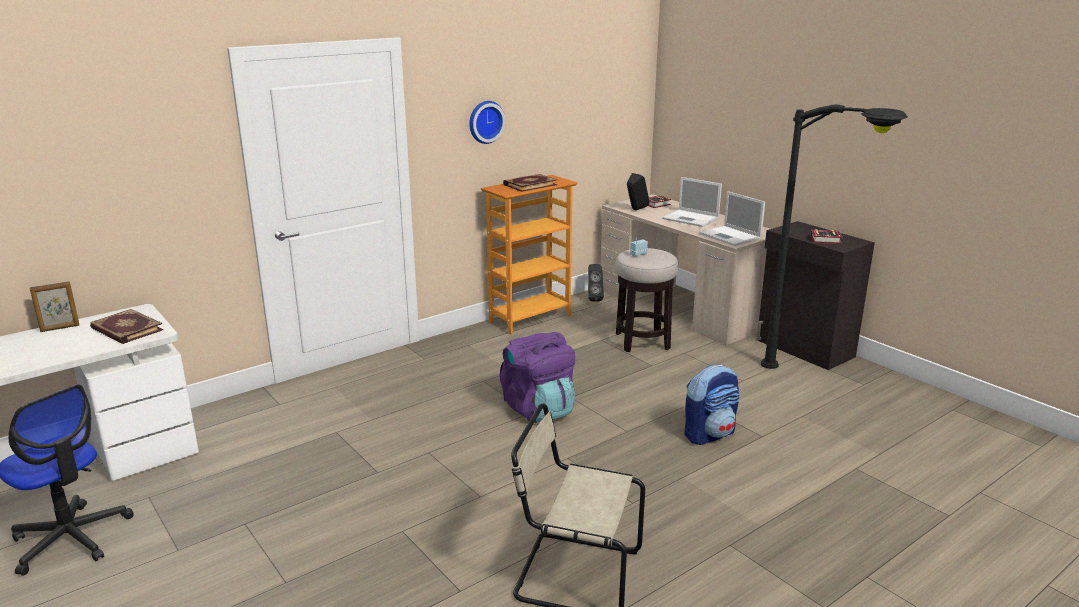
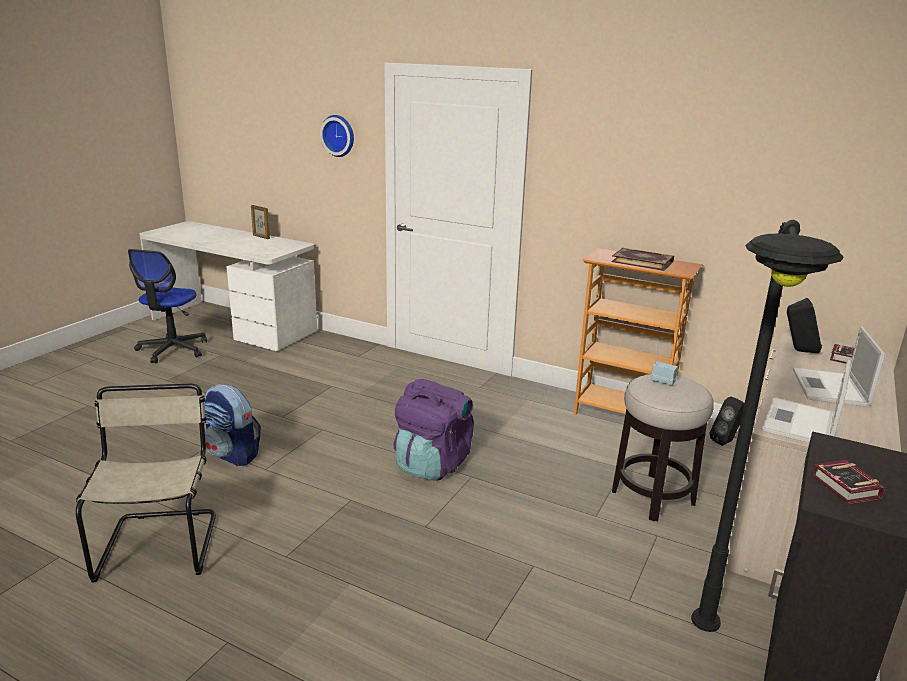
camera: 65 degrees right, 0 degrees up
(126, 330) = (267, 248): book -> none
(485, 121) = (619, 176): wall clock -> wall clock (339, 135)
(709, 434) = (459, 590): backpack -> backpack (233, 454)

